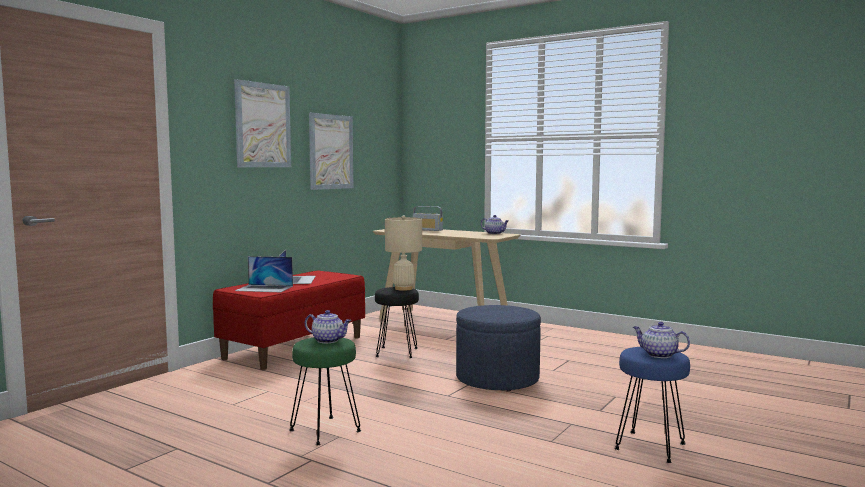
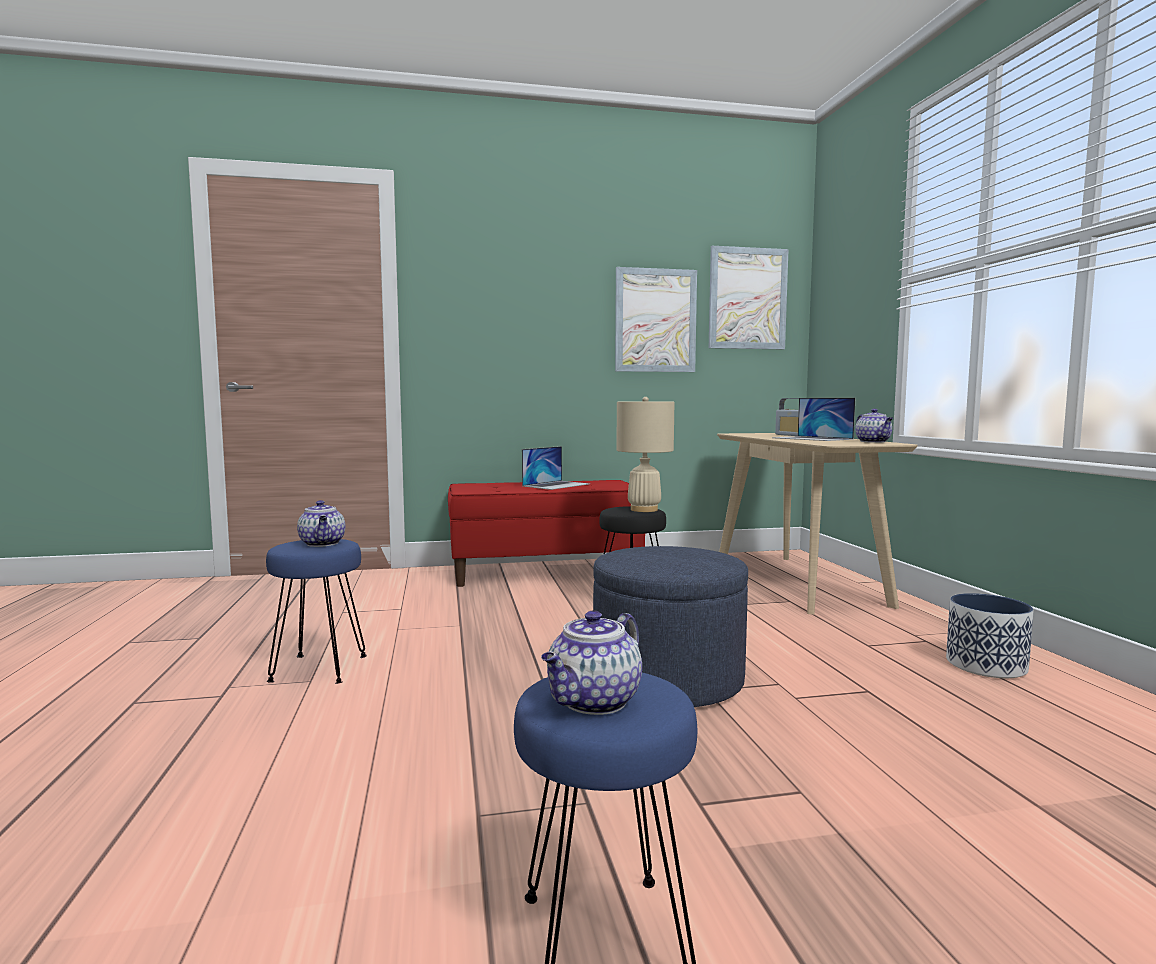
camera: 45 degrees right, 0 degrees up
(263, 125) = (536, 286): picture -> picture (747, 298)
(264, 288) = (490, 488): laptop -> laptop (812, 438)
(326, 431) = (320, 669): green stool -> blue stool
(582, 340) = (986, 665): none -> planter
(658, 355) = (593, 702): teapot -> teapot turned 135 degrees counterclockwise

